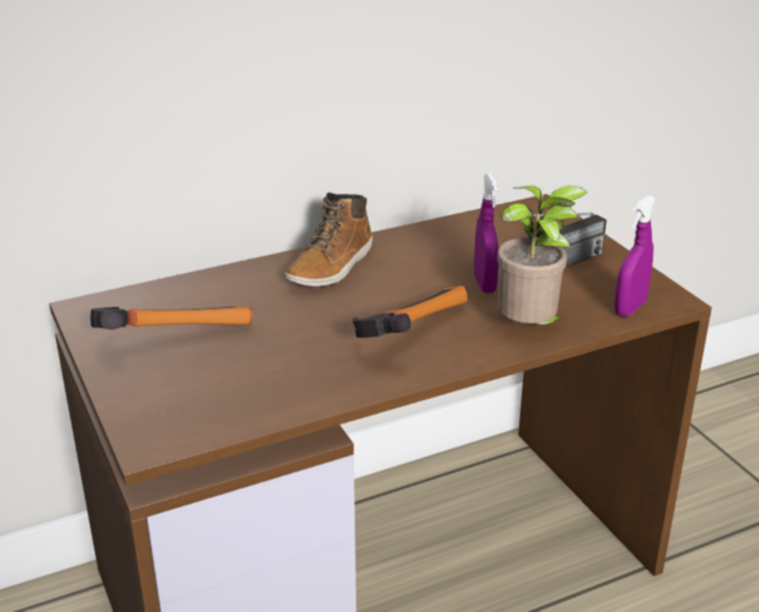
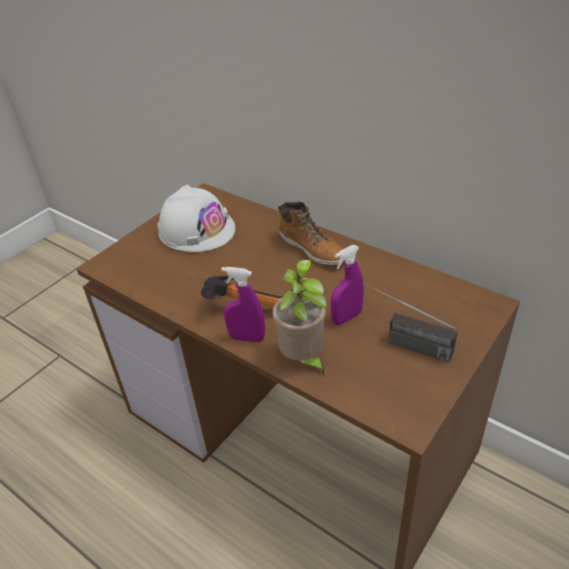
camera: 65 degrees right, 10 degrees up
(172, 337) = (196, 229): hammer -> white hard hat
(332, 267) = (313, 248): boot -> boot turned 135 degrees counterclockwise
(629, 309) = (374, 403): purple spray bottle -> purple spray bottle (247, 338)

